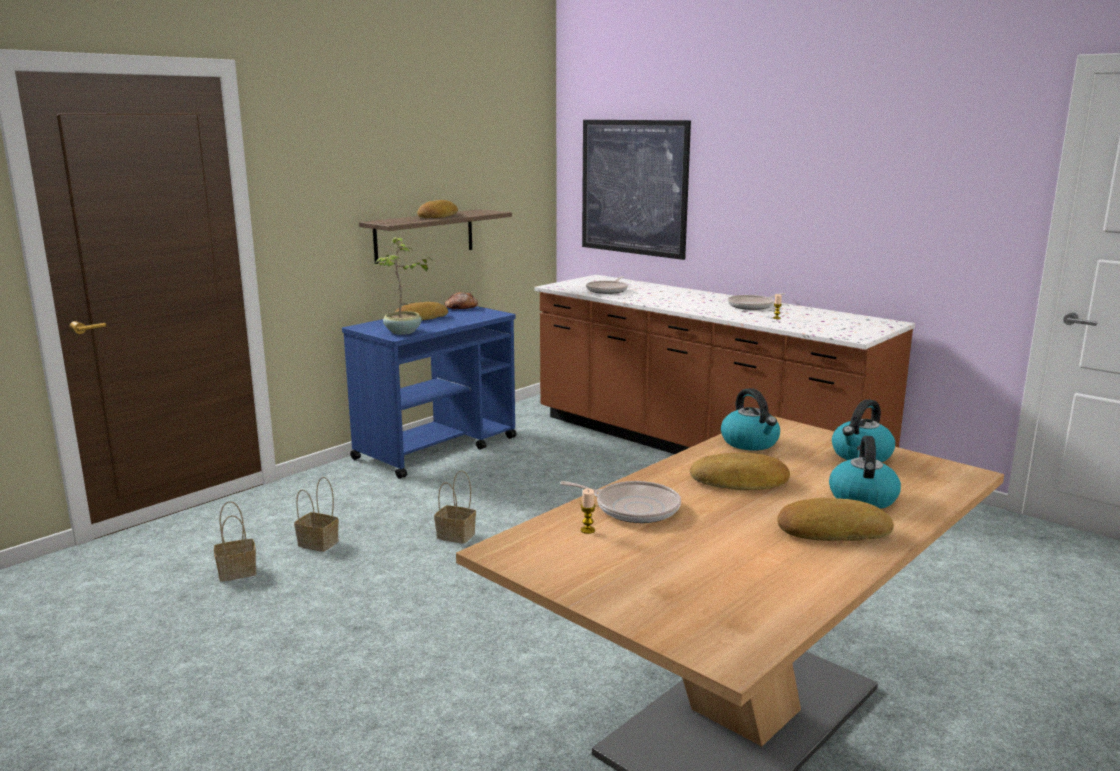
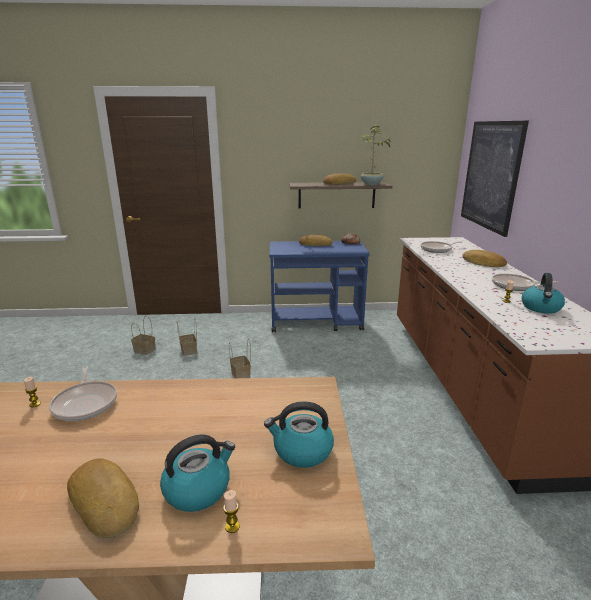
camera: 45 degrees right, 5 degrees up
(403, 332) = (286, 250): potted plant -> potted plant (371, 184)
(740, 481) = (175, 421): bread -> bread (483, 263)
(750, 443) = (262, 394): kettle -> kettle (541, 308)
(923, 499) = (232, 526): none -> candle

